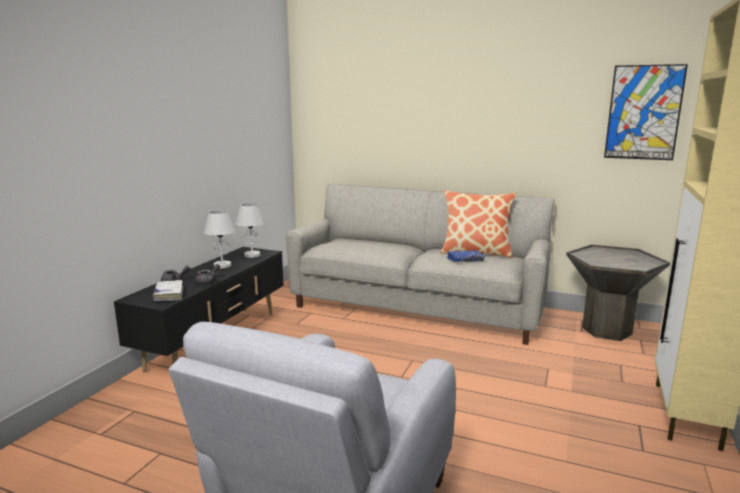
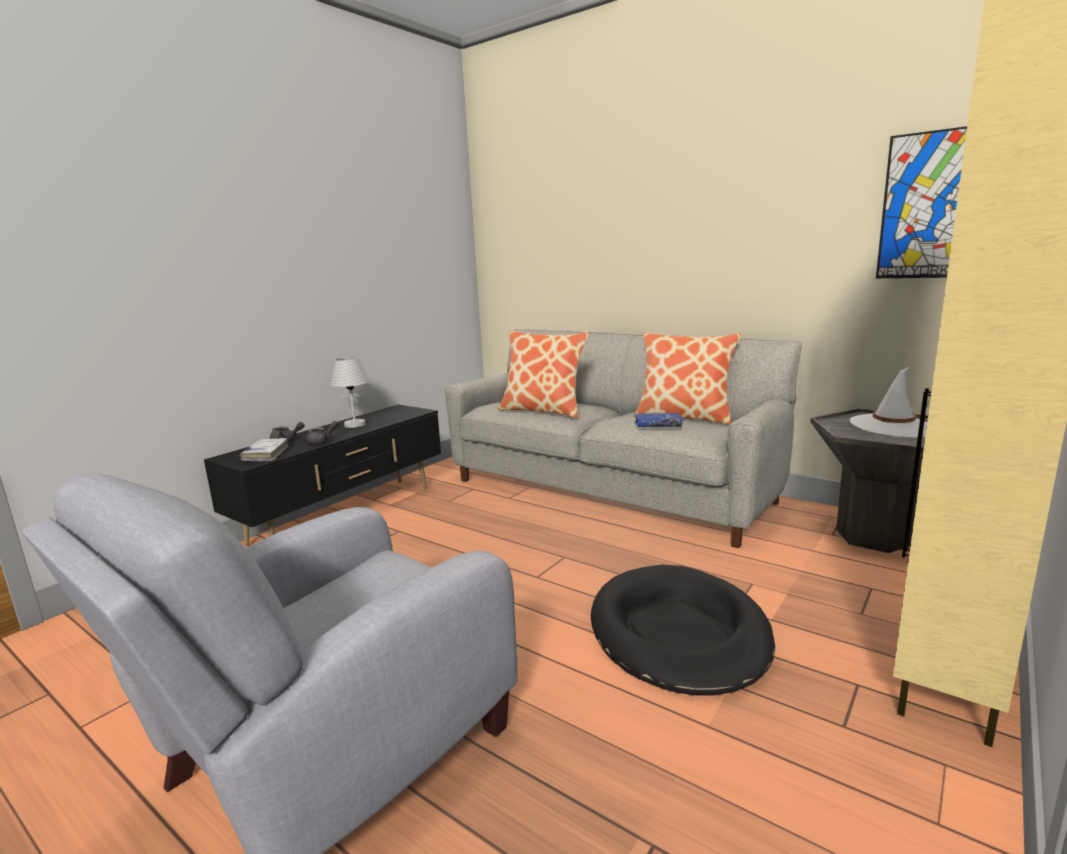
camera: 15 degrees right, 0 degrees up
(252, 255) = (399, 414): white table lamp -> none
(370, 249) = (543, 410): none -> pillow
(519, 406) = (678, 633): none -> black dog bed
(619, 257) = (893, 427): none -> white hat

